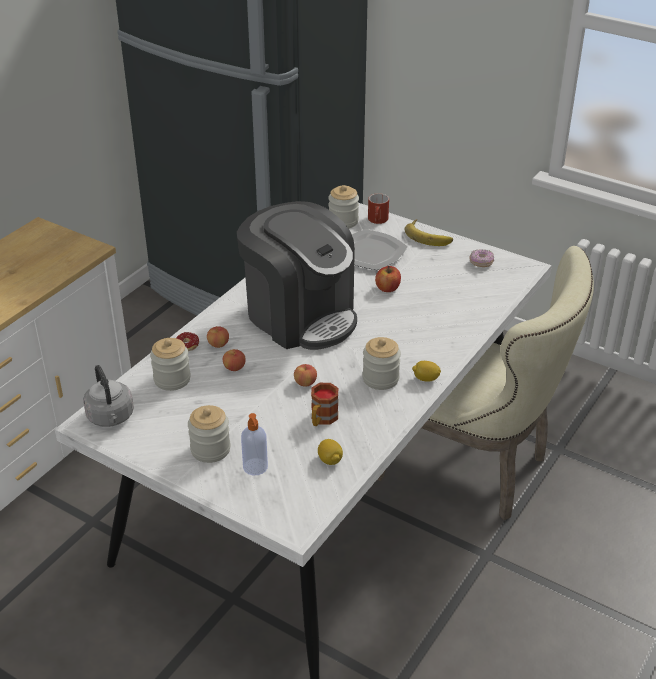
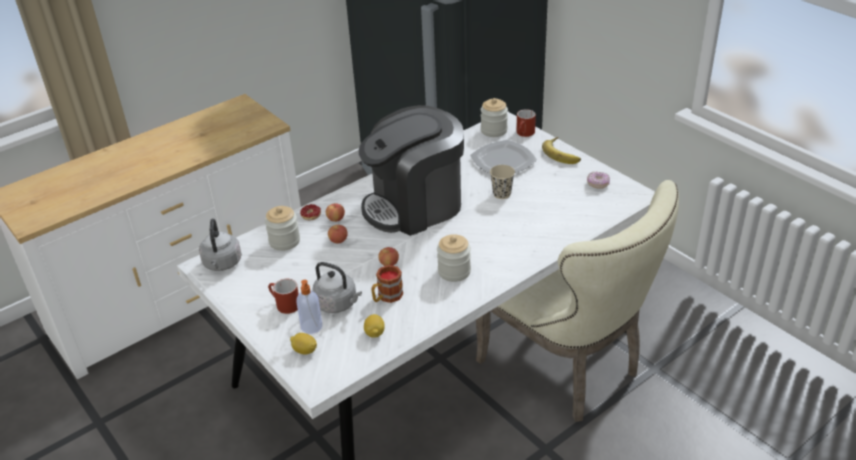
camera: 20 degrees right, 0 degrees up
(210, 449) = (284, 305): jar -> red mug
(272, 437) = (338, 304): none -> grey kettle
(300, 316) = (415, 206): coffee machine -> coffee machine turned 90 degrees clockwise
(387, 288) = (502, 194): apple -> beige cup
(425, 379) = (493, 279): lemon -> lemon (304, 351)

